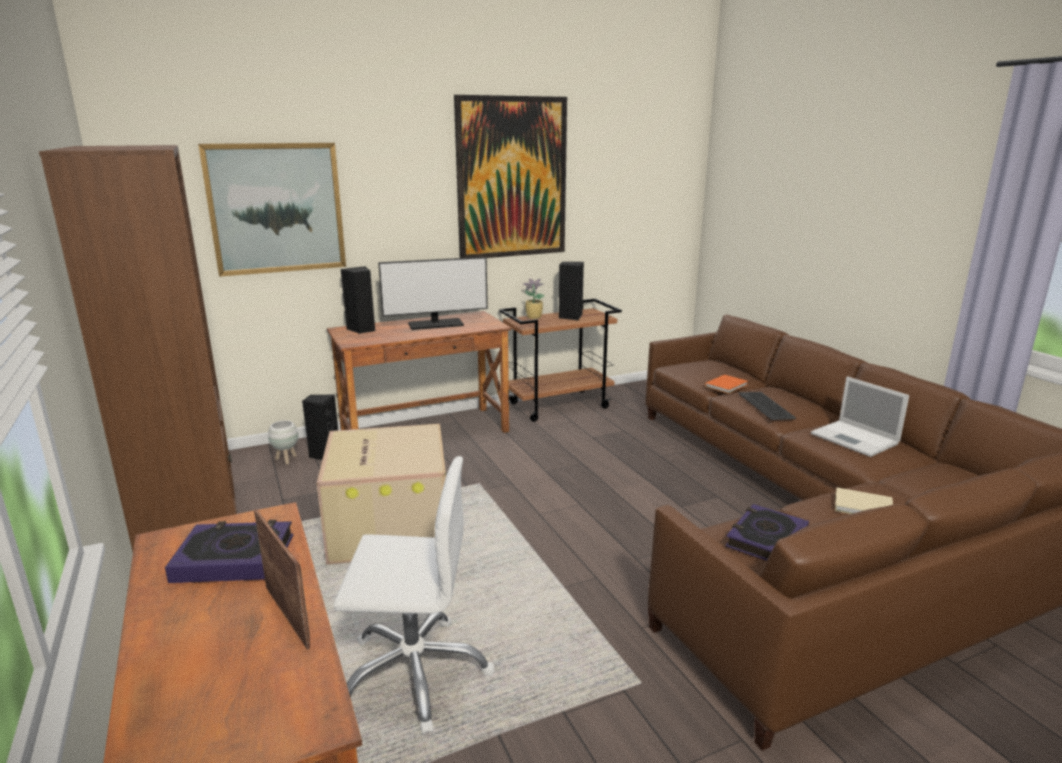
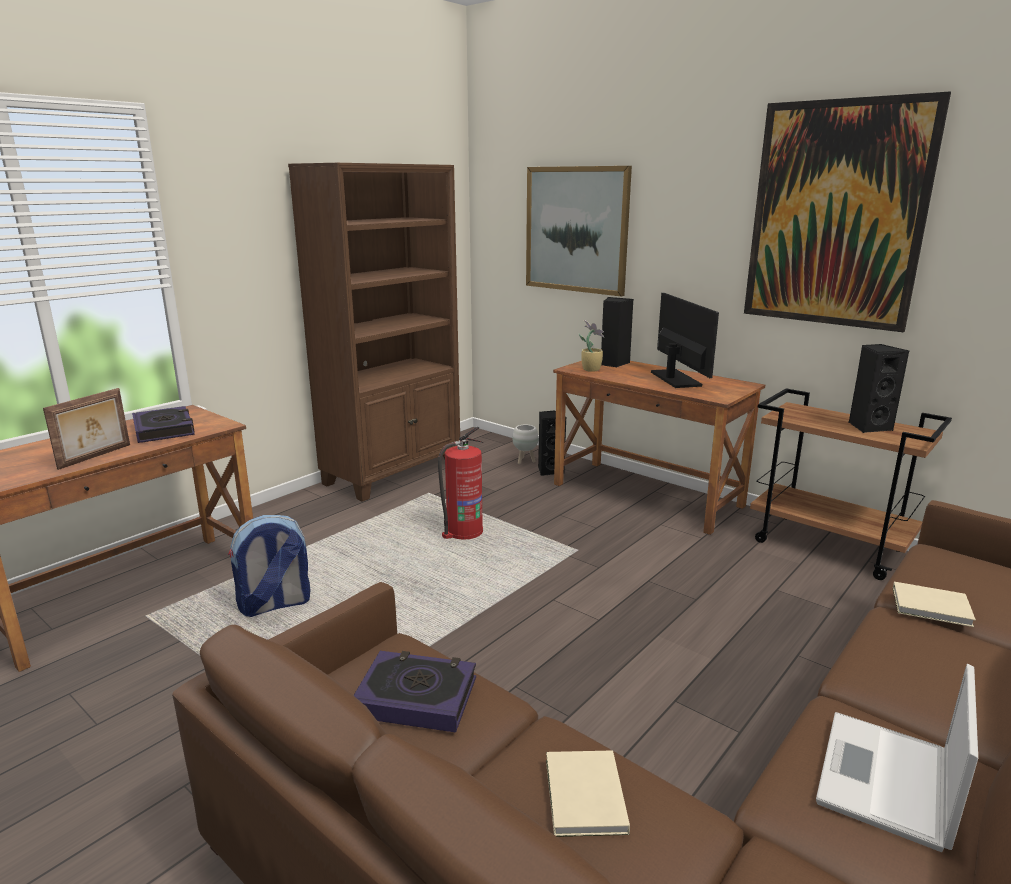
camera: 65 degrees right, 0 degrees up
(388, 526) = (463, 532): cardboard box -> fire extinguisher
(415, 672) = (274, 605): white office chair -> backpack
(435, 324) = (675, 379): monitor -> monitor turned 150 degrees counterclockwise
(533, 317) = (822, 412): potted plant -> potted plant (591, 369)
(727, 386) = (933, 608): orange book -> beige book
(766, 406) = (898, 656): keyboard -> none

